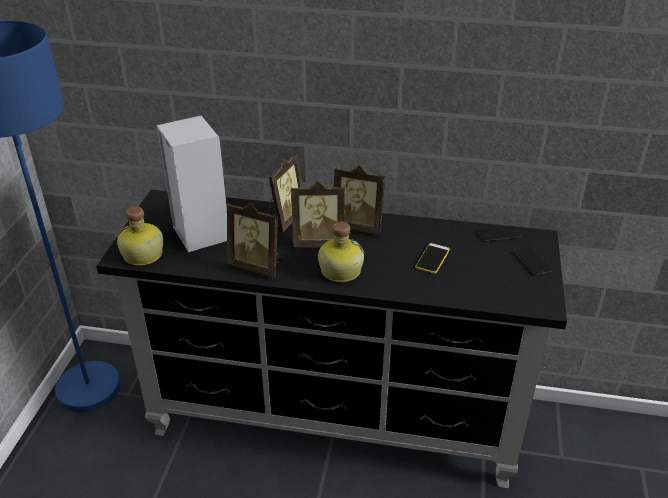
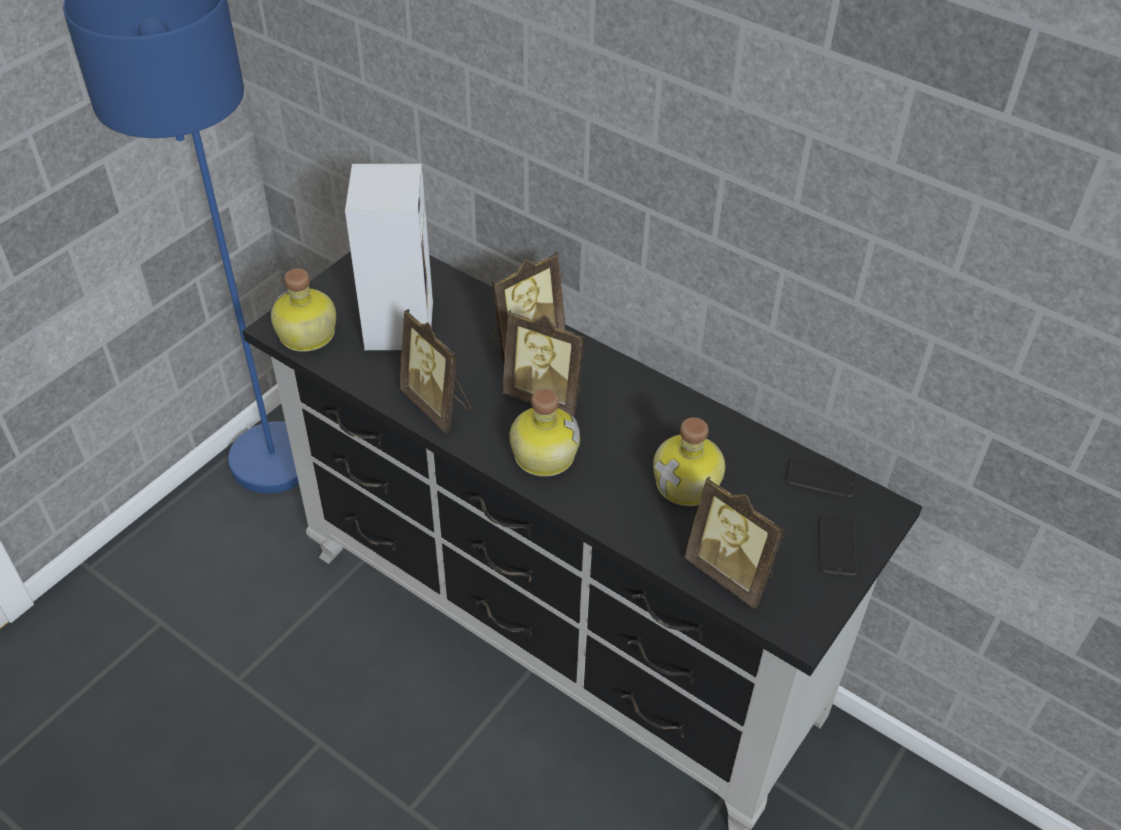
camera: 25 degrees right, 10 degrees up
(358, 226) = (621, 389): picture frame -> picture frame (732, 573)
(432, 258) = (688, 484): phone -> bottle

